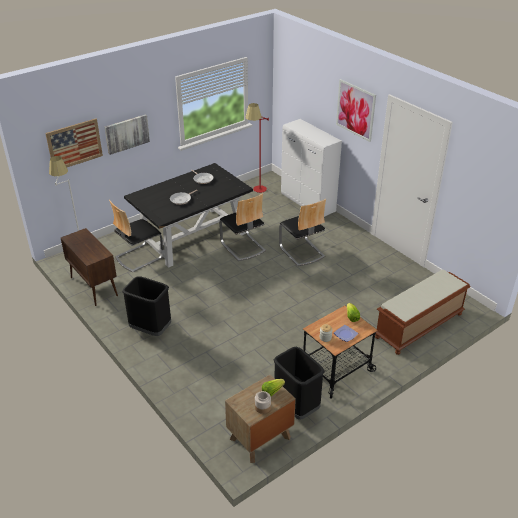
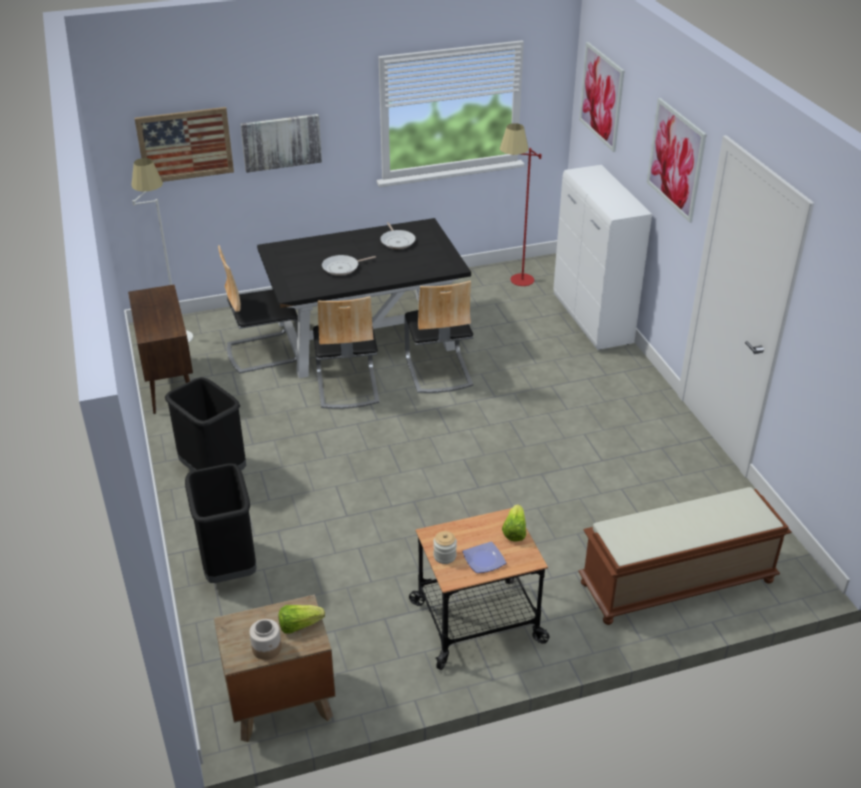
camera: 20 degrees right, 0 degrees up
(295, 81) = (601, 96): none -> picture
(296, 407) = (371, 667): black trash can -> black trash can (228, 565)
(301, 252) = (534, 401): chair -> chair (347, 386)

